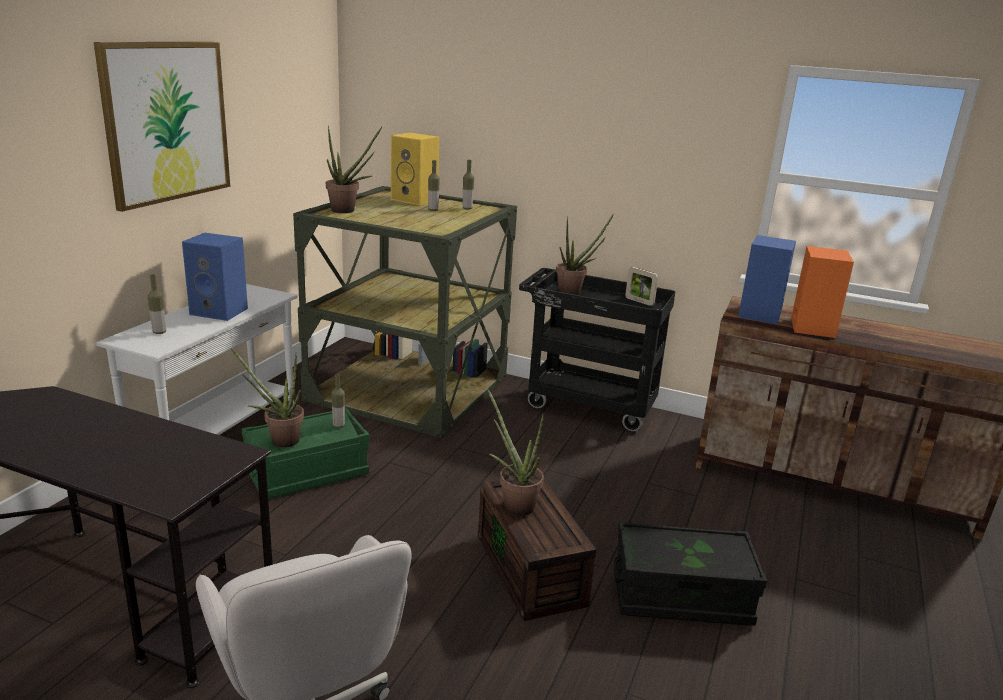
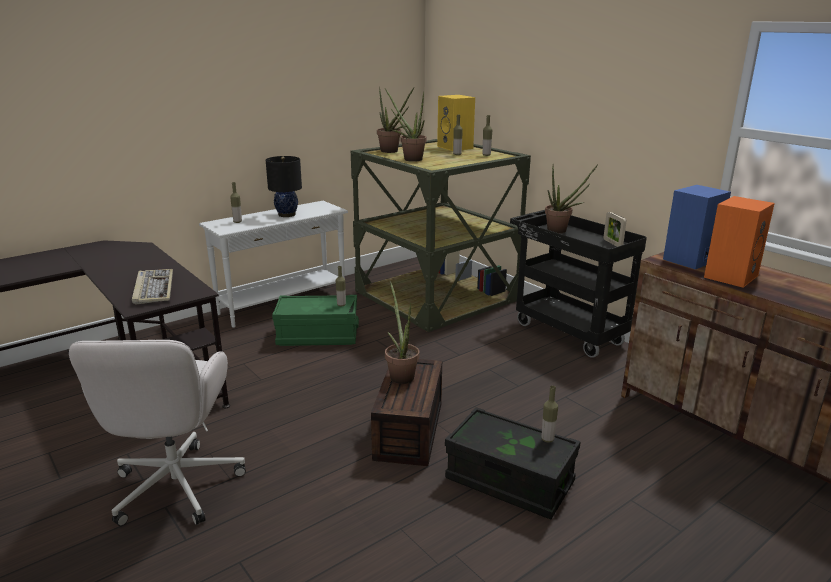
camera: 30 degrees right, 0 degrees up
(158, 462) = (153, 288): none -> keyboard
(167, 122) = (264, 82): picture -> none
(220, 311) = (287, 214): blue speaker -> black table lamp
(279, 440) = (294, 306): potted plant -> potted plant (409, 159)
(718, 538) = (547, 439): none -> bottle

